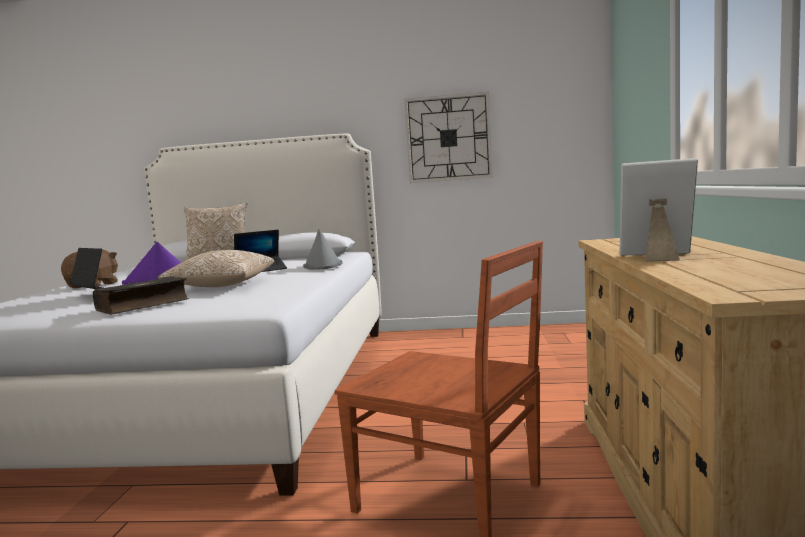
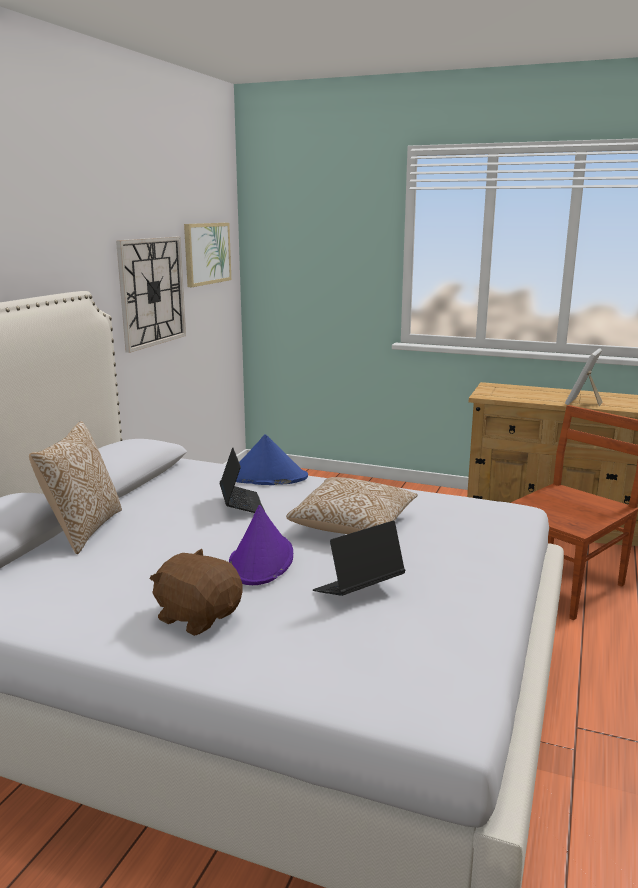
camera: 75 degrees left, 10 degrees up
(143, 305) = (457, 559): book -> none
(322, 266) = (267, 477): grey hat -> blue hat
(540, 105) = (207, 253): none -> picture

